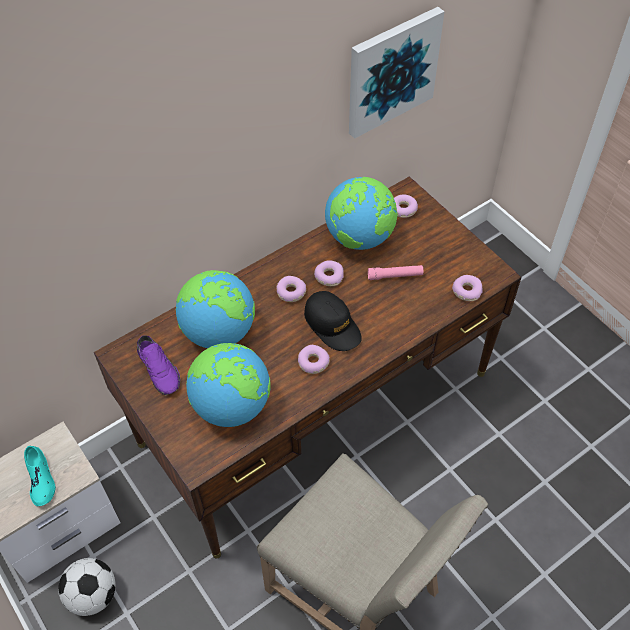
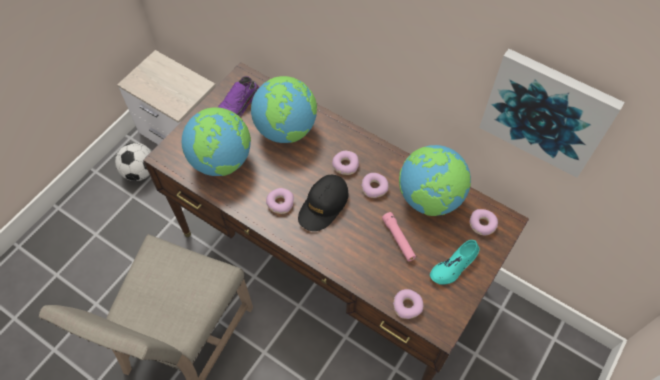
camera: 70 degrees right, 5 degrees up
(40, 479) = (167, 89): turquoise shoe -> turquoise shoe (454, 266)

